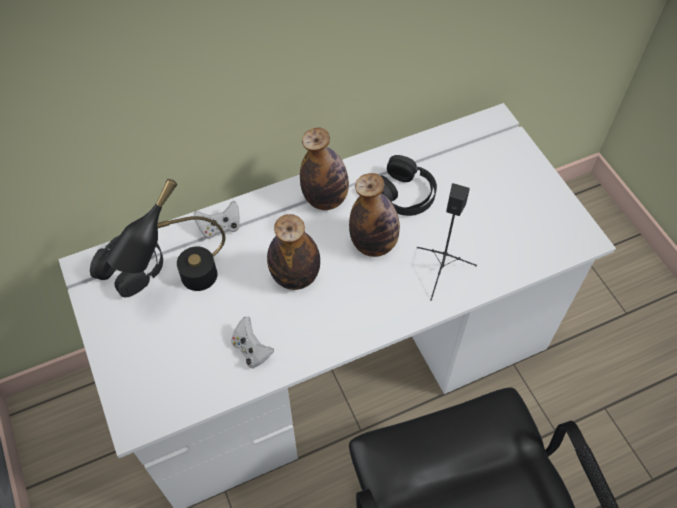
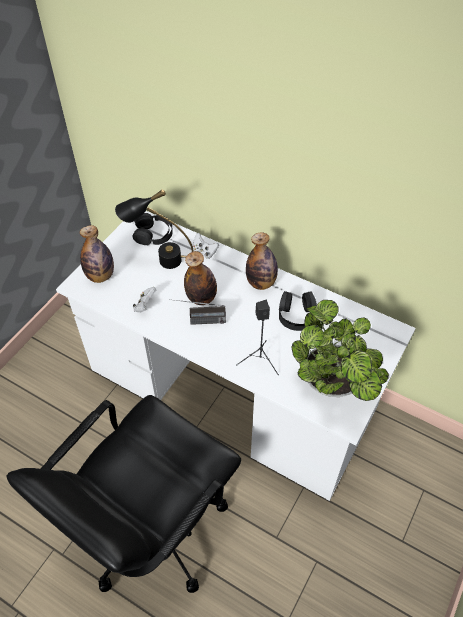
camera: 55 degrees right, 5 degrees down
(331, 302) = (198, 321): none -> radio
(373, 244) = (250, 320): bottle -> bottle (100, 276)
(528, 222) = (333, 385): none -> potted plant

